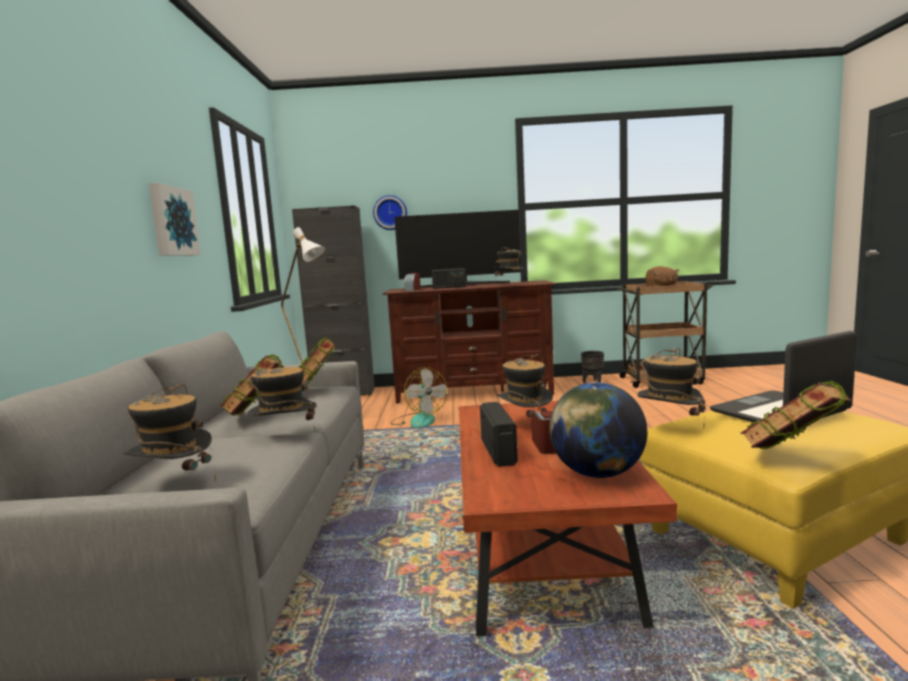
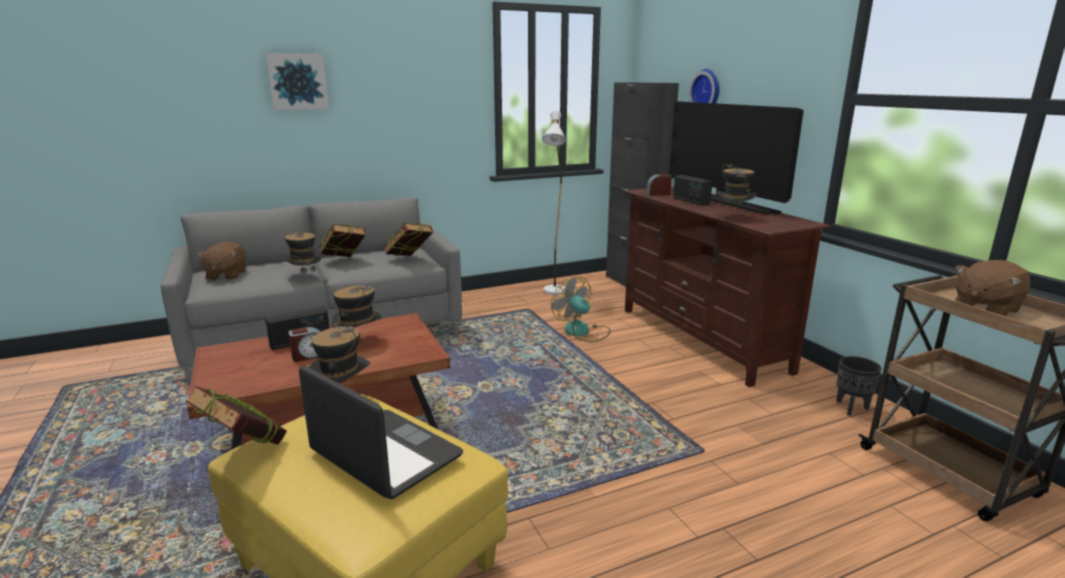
camera: 65 degrees right, 10 degrees up
(172, 221) = (409, 111): picture -> picture (297, 82)
(175, 485) = (226, 275): hat -> brown plush toy
(418, 420) = (582, 332): fan -> fan turned 105 degrees clockwise
(597, 473) = (247, 377): globe -> none

